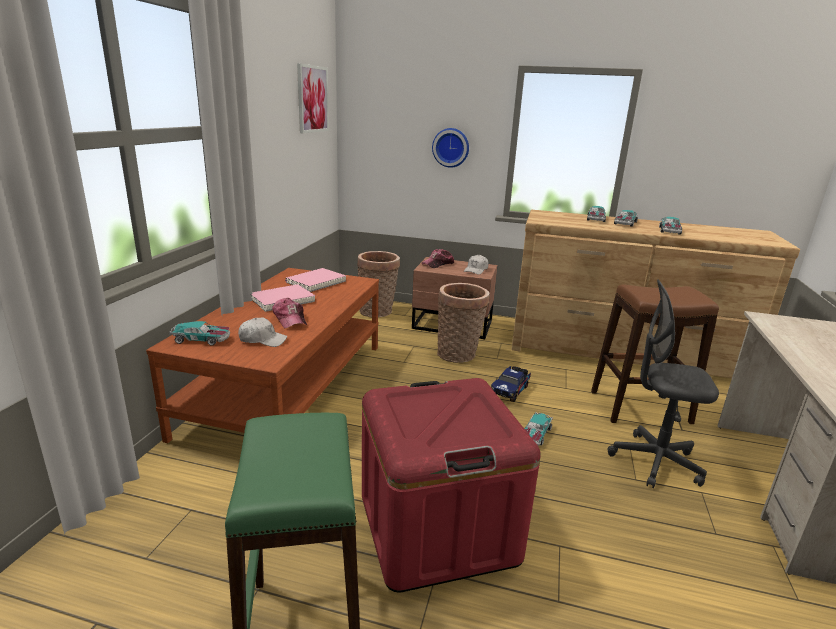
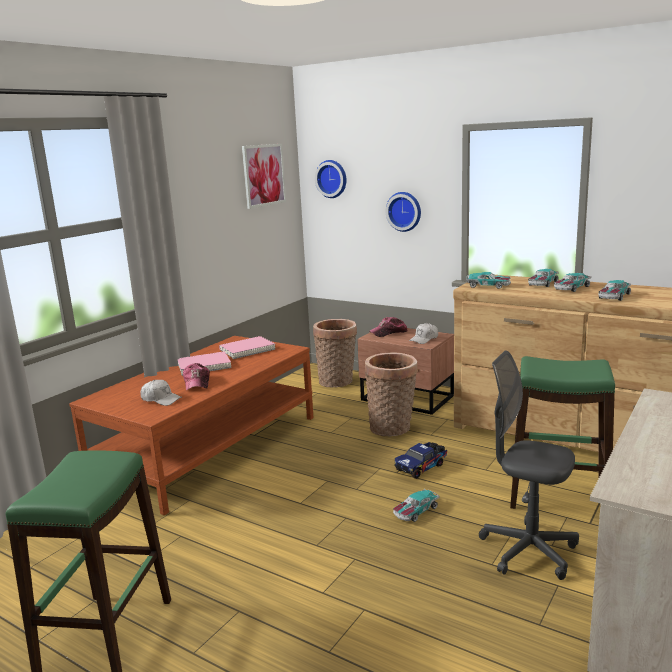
camera: 20 degrees right, 5 degrees down
(202, 339) = (114, 397): toy car -> toy car (488, 286)
(375, 110) = (332, 178): none -> wall clock
(437, 527) = (262, 578): red storage box -> none
(640, 407) = (558, 495): brown stool -> green stool

